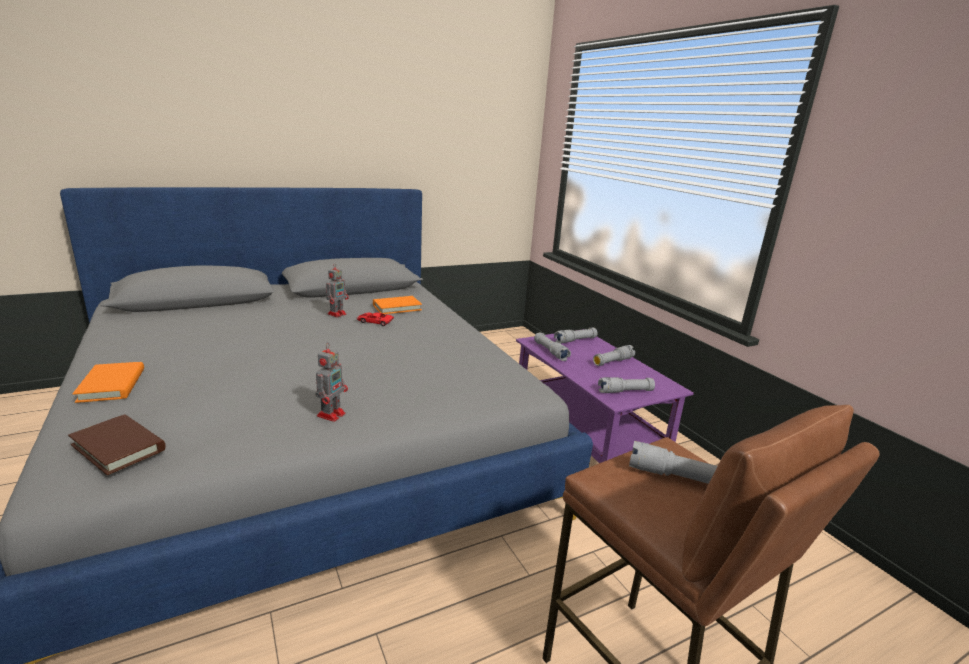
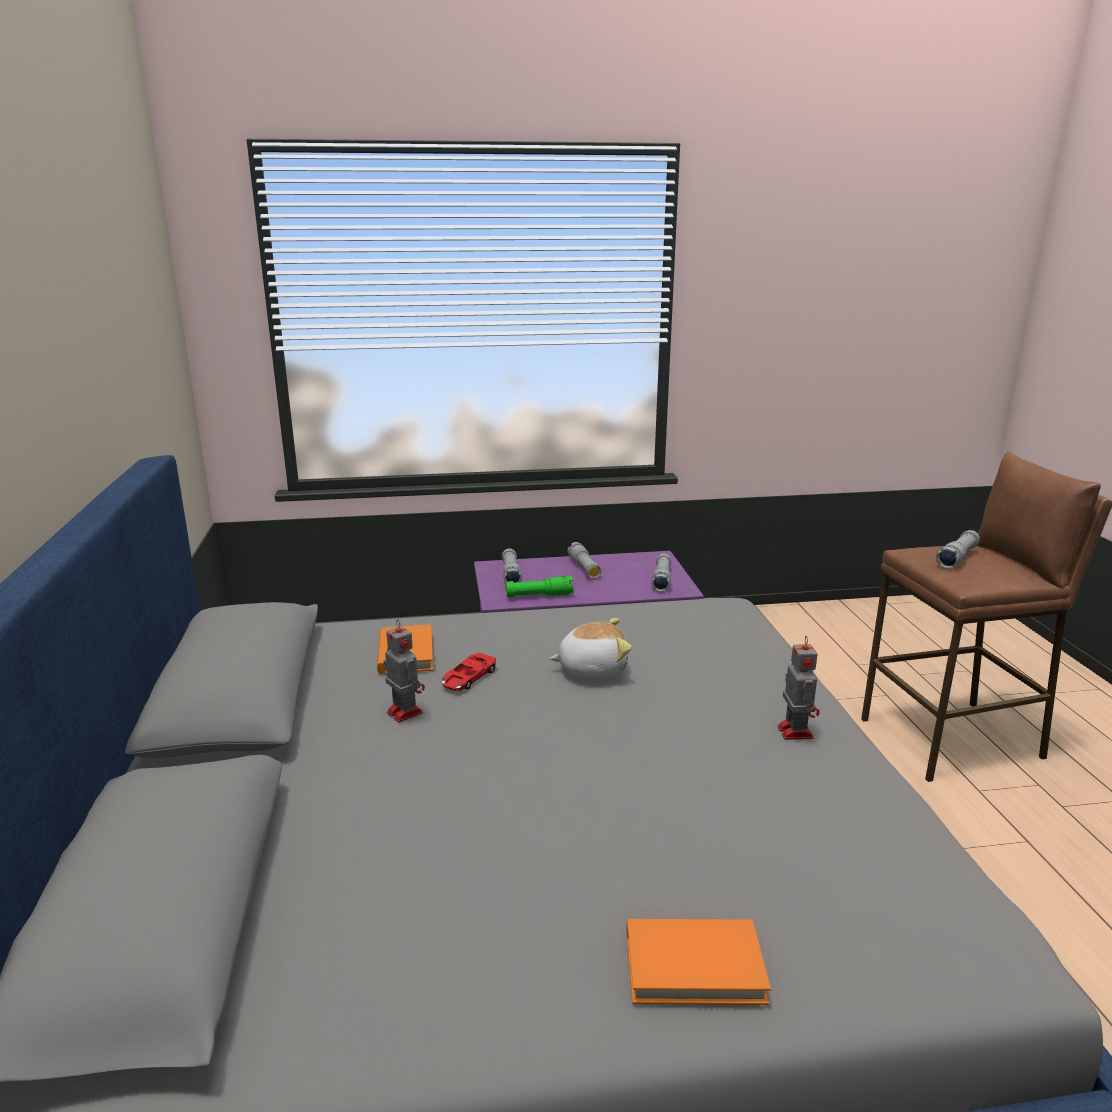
camera: 70 degrees left, 0 degrees up
(118, 447) = (924, 903): brown book -> none
(332, 414) = (794, 731): toy robot -> toy robot turned 45 degrees clockwise
(399, 349) = (592, 668): none -> plush toy
(550, 352) = (539, 596): grey flashlight -> green flashlight

